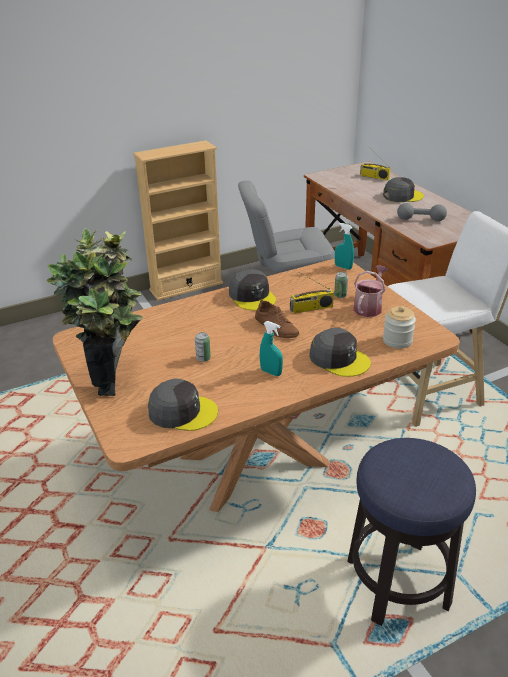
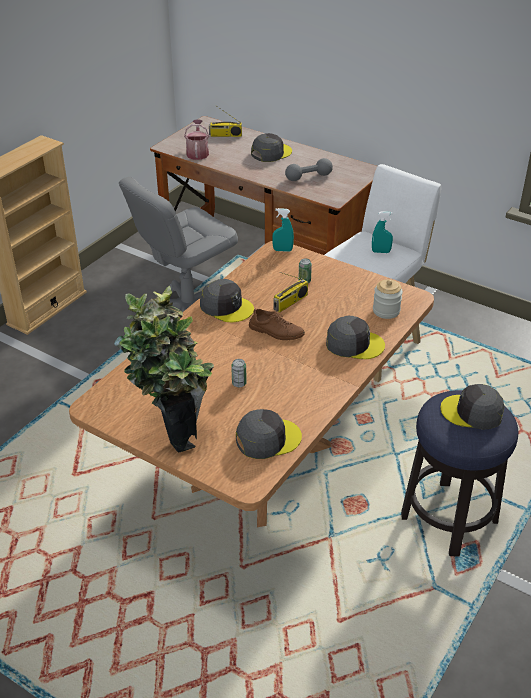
camera: 30 degrees left, 5 degrees up
(271, 372) = (309, 376): turquoise spray bottle -> turquoise spray bottle (381, 252)
(369, 307) = (338, 285): watering can -> watering can (197, 153)
(425, 467) = (472, 412): none -> grey cap

